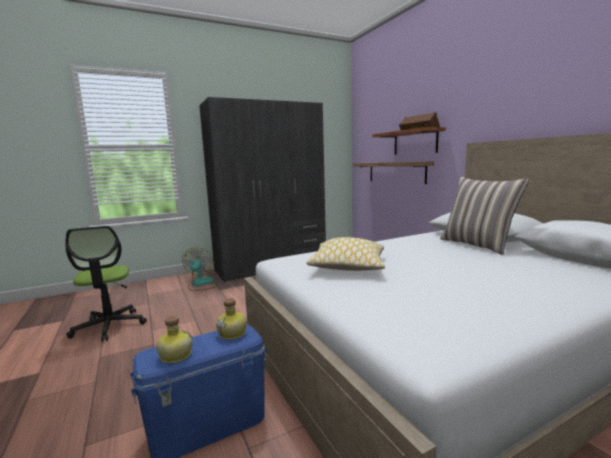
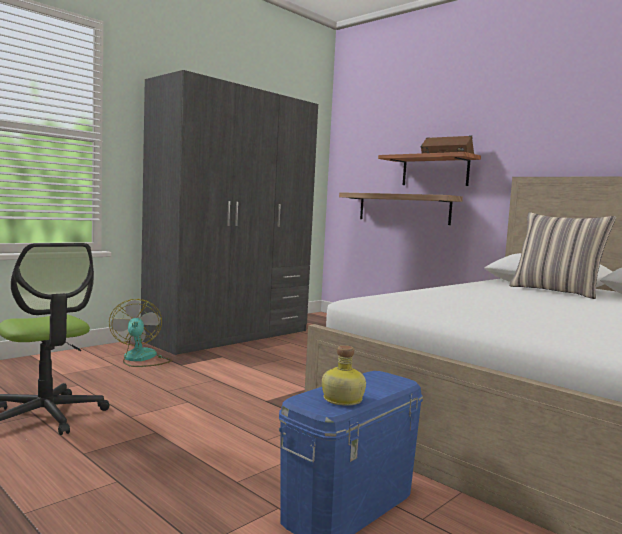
camera: 20 degrees left, 5 degrees down
(233, 333) = (377, 379): bottle -> none
(348, 266) = (457, 305): pillow -> none

